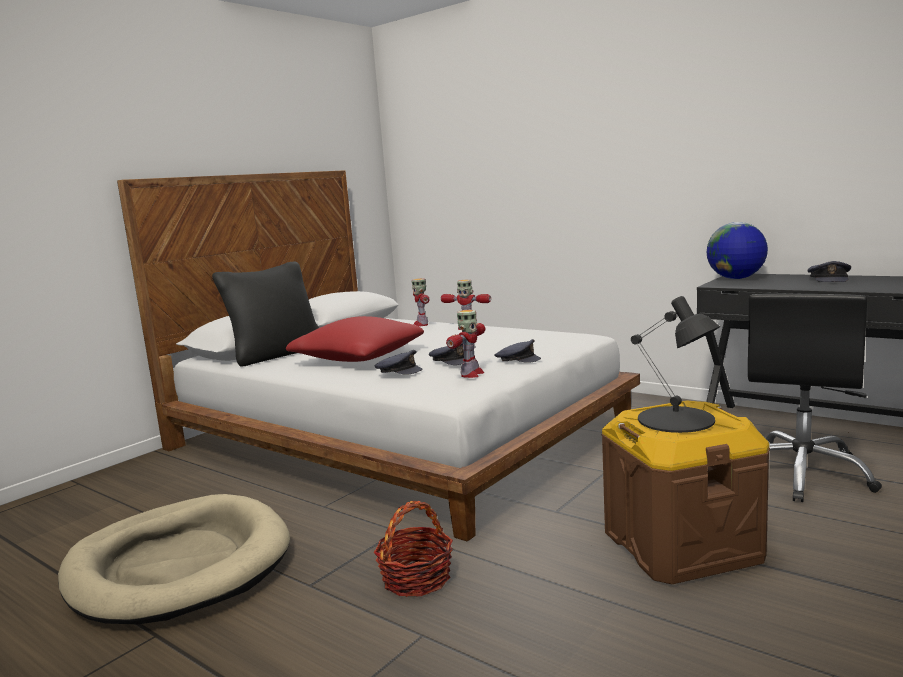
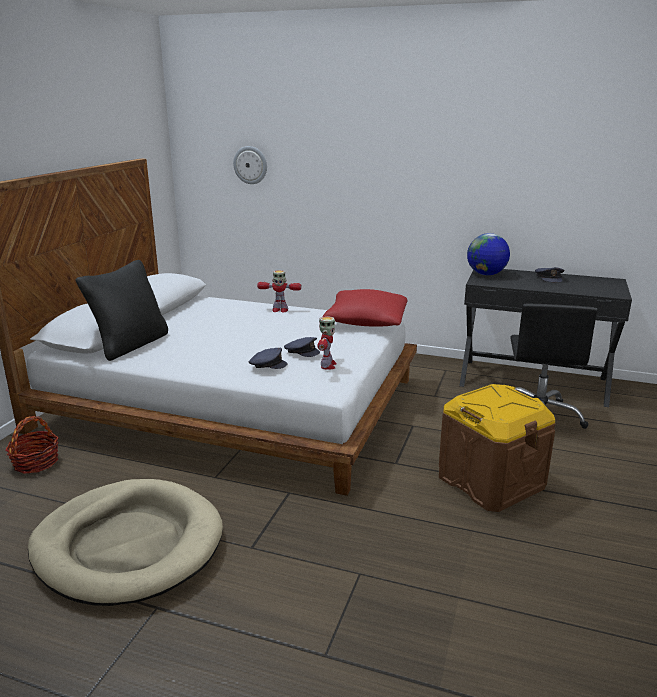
camera: 20 degrees left, 10 degrees up
(358, 357) = (214, 348): red pillow -> red pillow (366, 321)
(416, 579) = (329, 530): basket -> basket (36, 462)
(421, 324) = (235, 304): toy robot -> none
(460, 172) = (250, 165): none -> wall clock
(517, 359) = (350, 347): grey cap -> none
(676, 420) = (497, 403): black table lamp -> none

